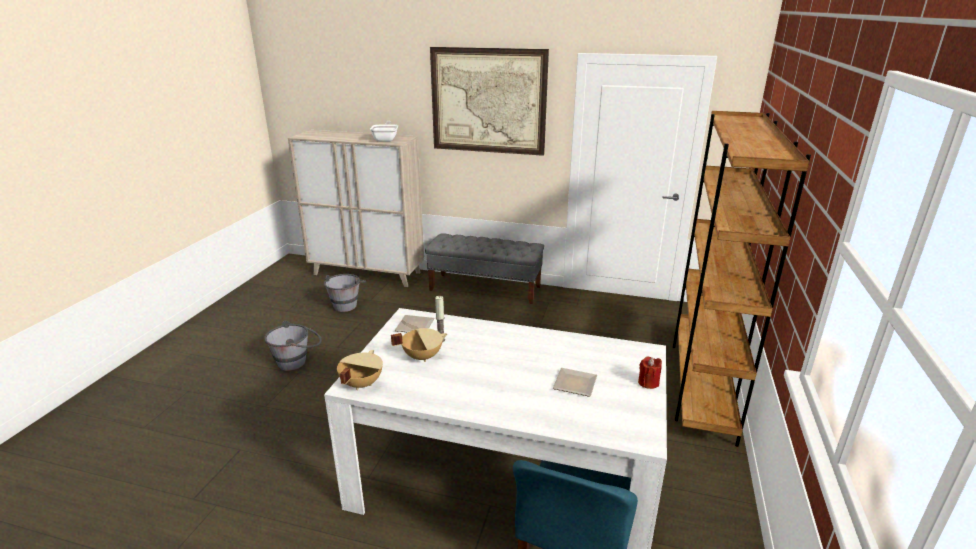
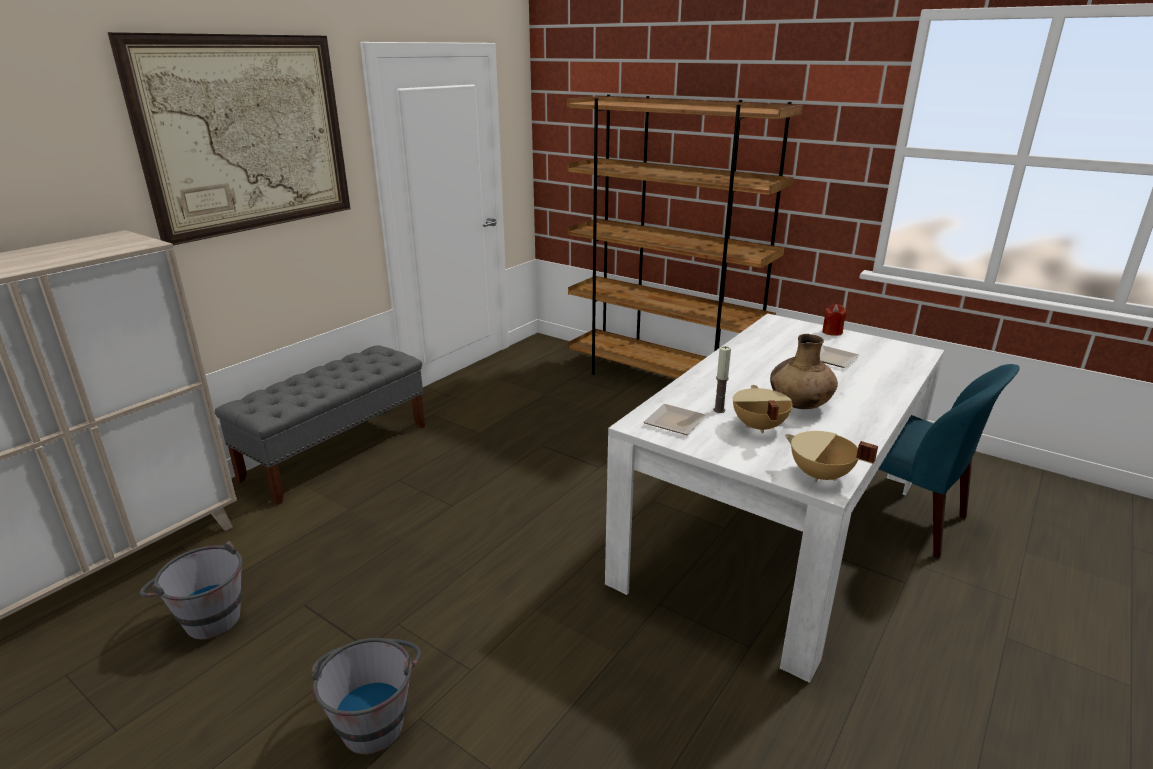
camera: 70 degrees left, 0 degrees up
(386, 139) = (98, 247): frying pan -> none
(467, 371) = (799, 405): none -> brown vase

